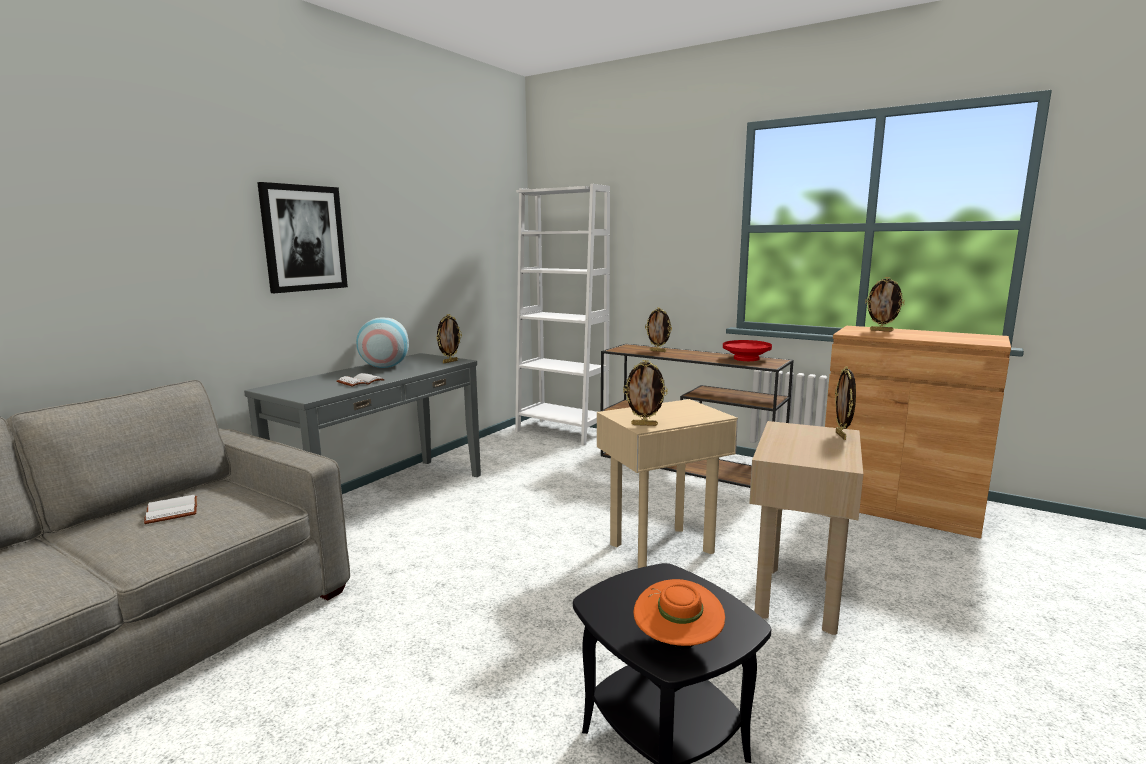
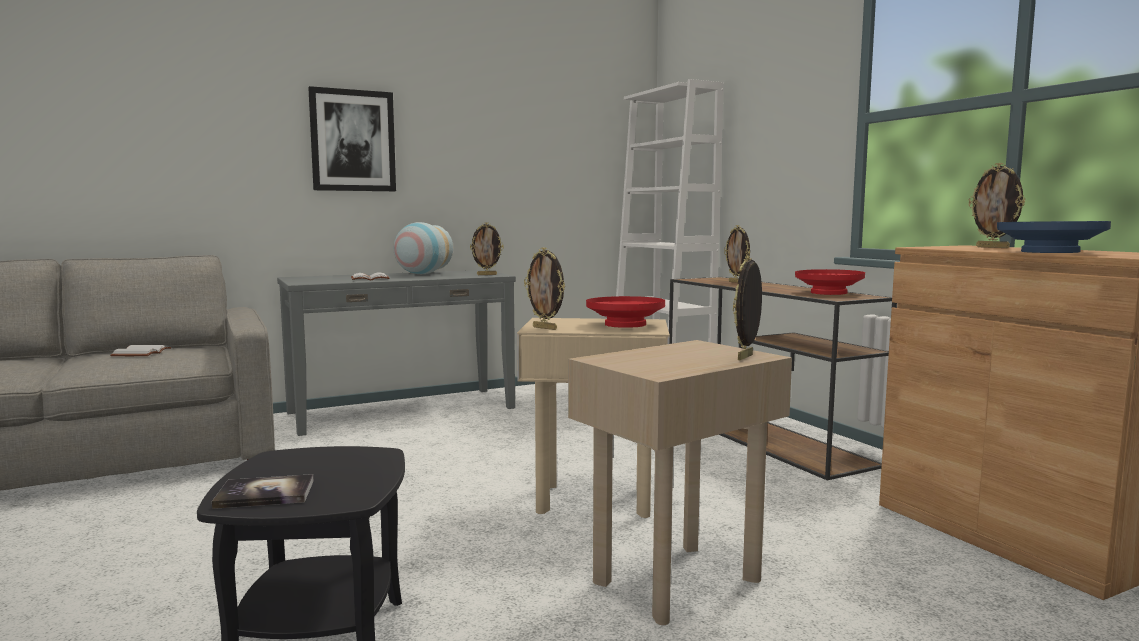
camera: 30 degrees right, 5 degrees down
(677, 643) = (265, 494): orange hat -> book
(684, 411) = (625, 325): none -> red bowl
(938, 338) = (1049, 252): none -> blue bowl

